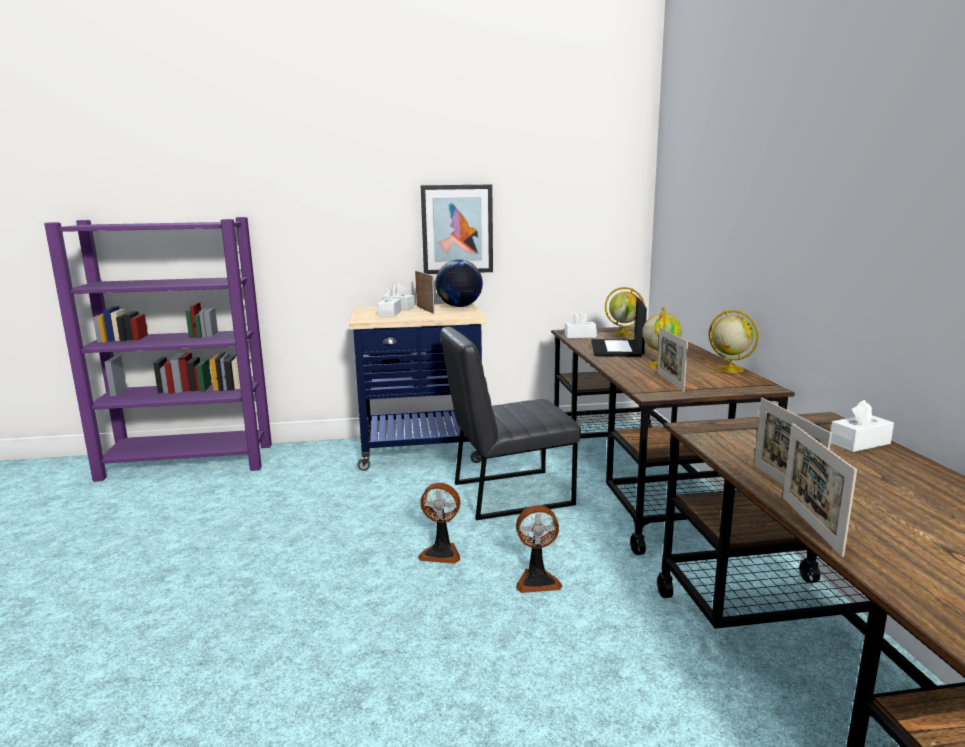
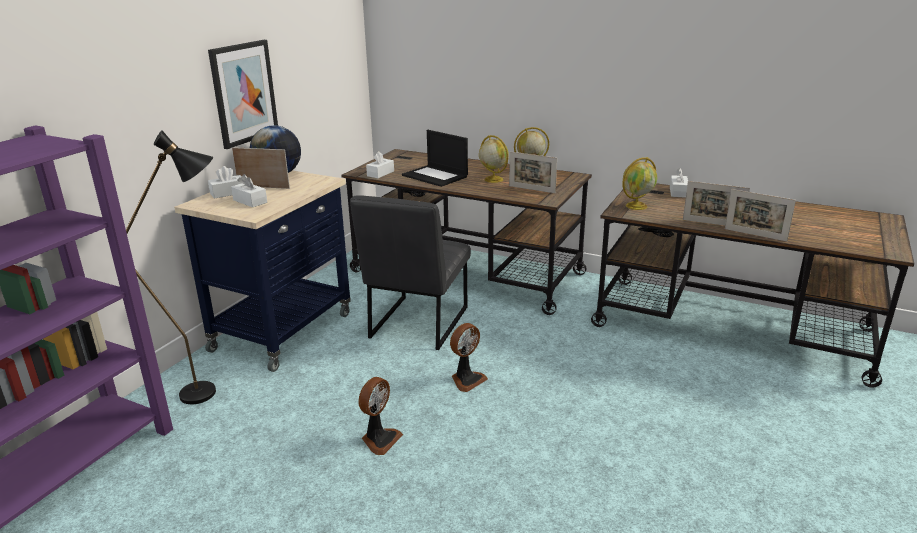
camera: 55 degrees left, 10 degrees up
(315, 462) = (212, 391): none -> black floor lamp
(537, 580) = (541, 357): fan -> fan (379, 439)
(623, 334) = (402, 163): globe -> globe (636, 206)

